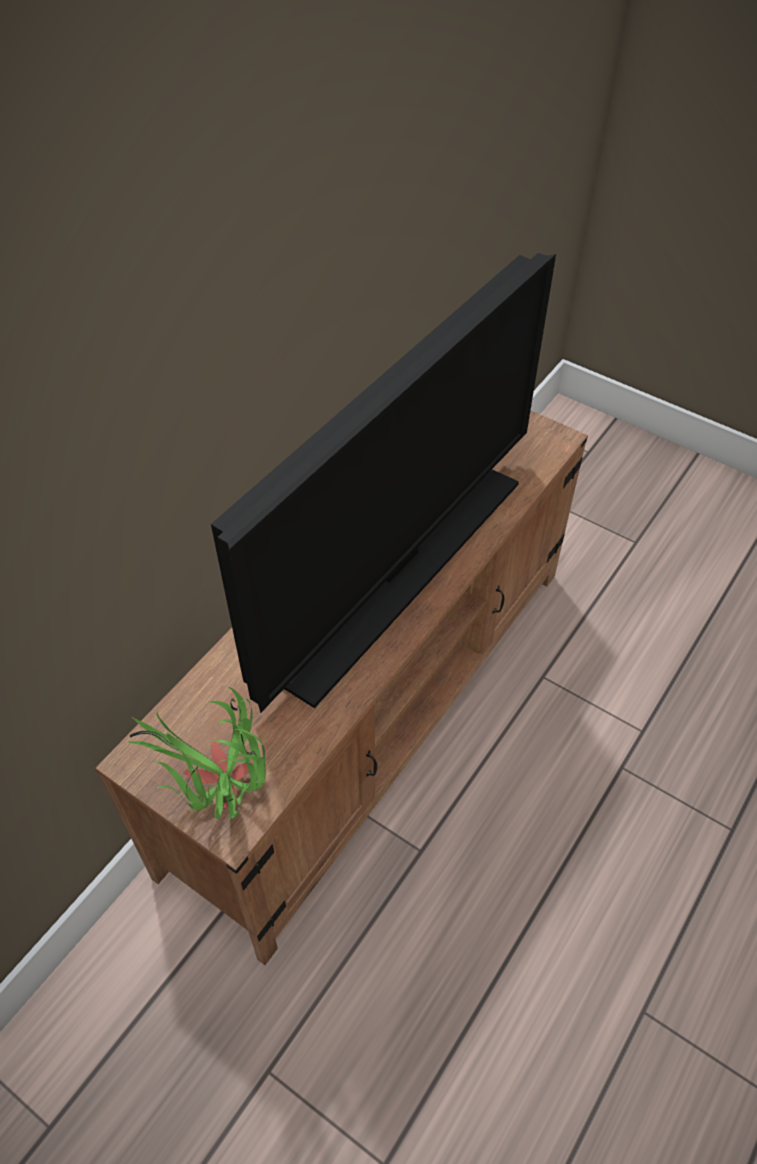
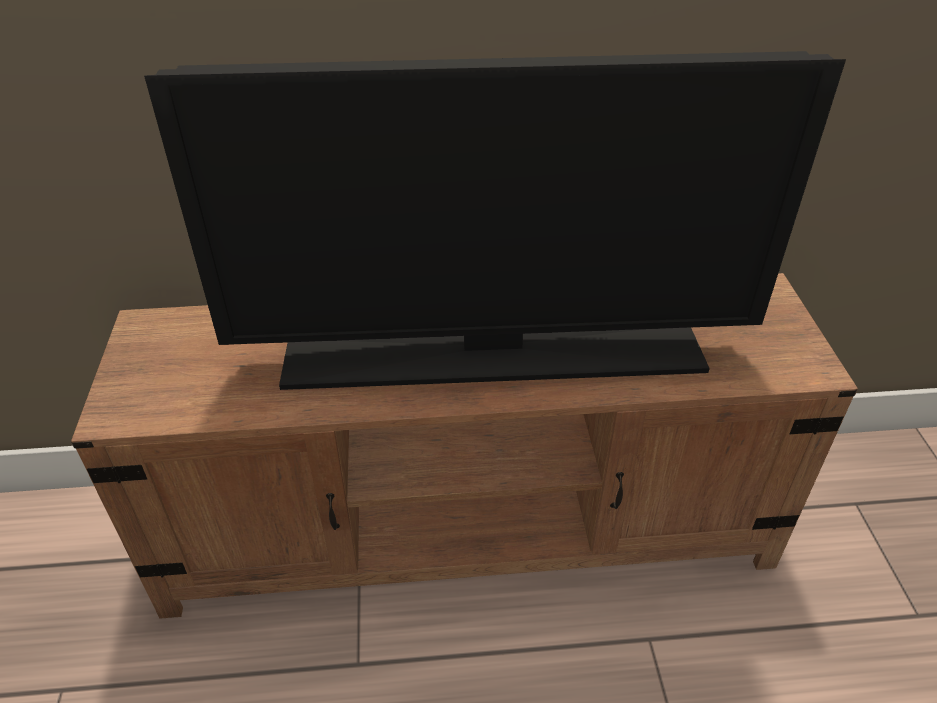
camera: 50 degrees right, 10 degrees down
(222, 802) = (136, 393): potted plant -> none

